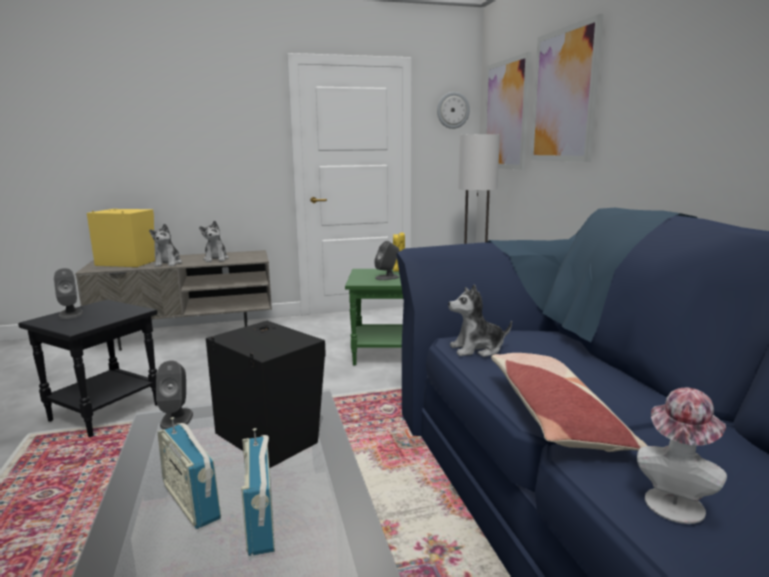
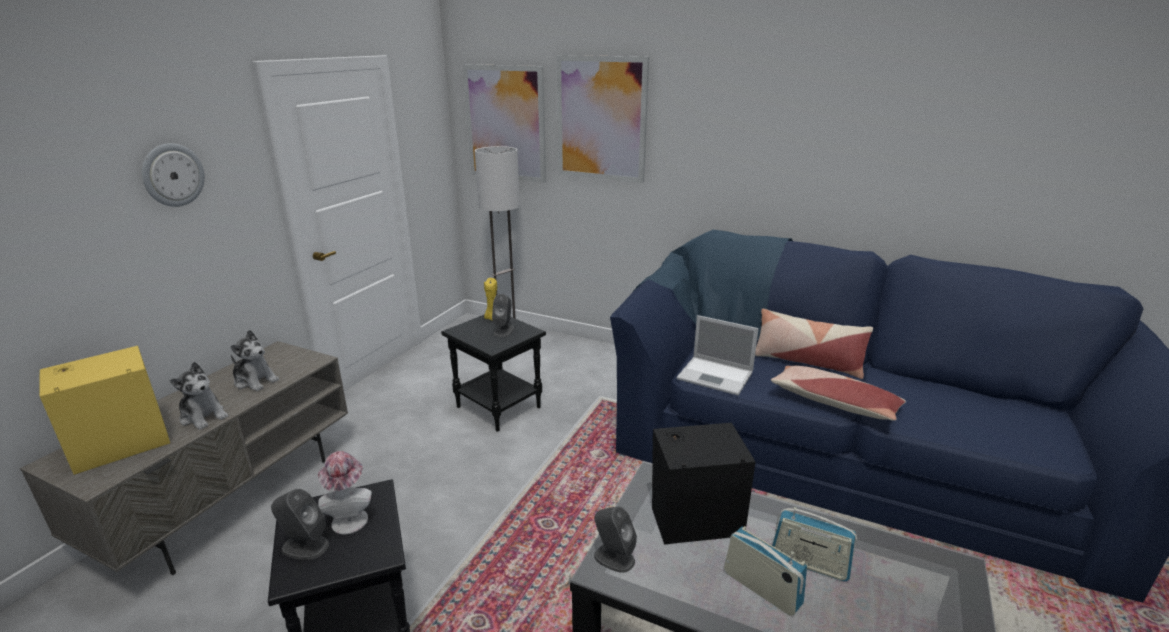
camera: 50 degrees left, 10 degrees up
(191, 502) = (761, 588): radio -> radio turned 135 degrees counterclockwise
(381, 353) = (497, 407): green side table -> black side table
(452, 110) = (429, 114): wall clock -> wall clock (172, 175)
(477, 349) = (716, 376): plush toy -> laptop
(627, 382) = (807, 362): none -> pillow
(674, 501) = (935, 420): hat -> hat (350, 518)

